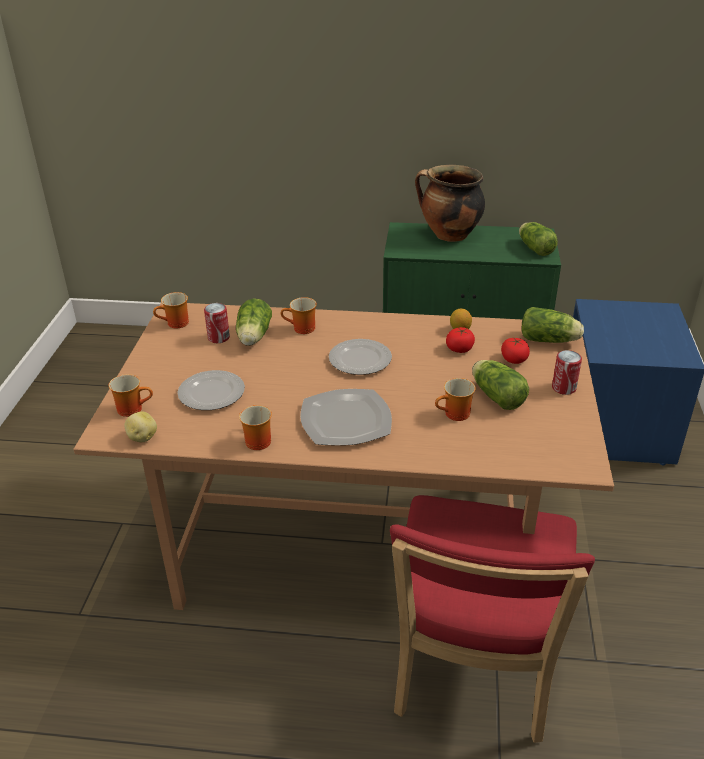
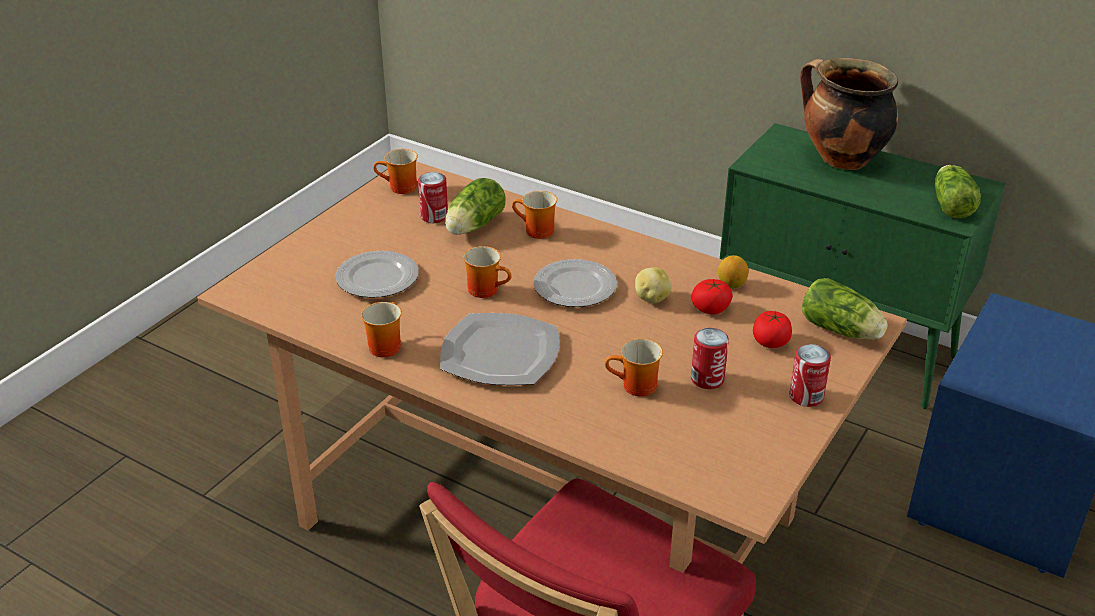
camera: 25 degrees right, 0 degrees up
(133, 408) = (285, 271): mug -> mug (487, 289)
(142, 437) = (270, 305): potato -> potato (651, 298)
(496, 395) = (707, 379): lettuce -> can

